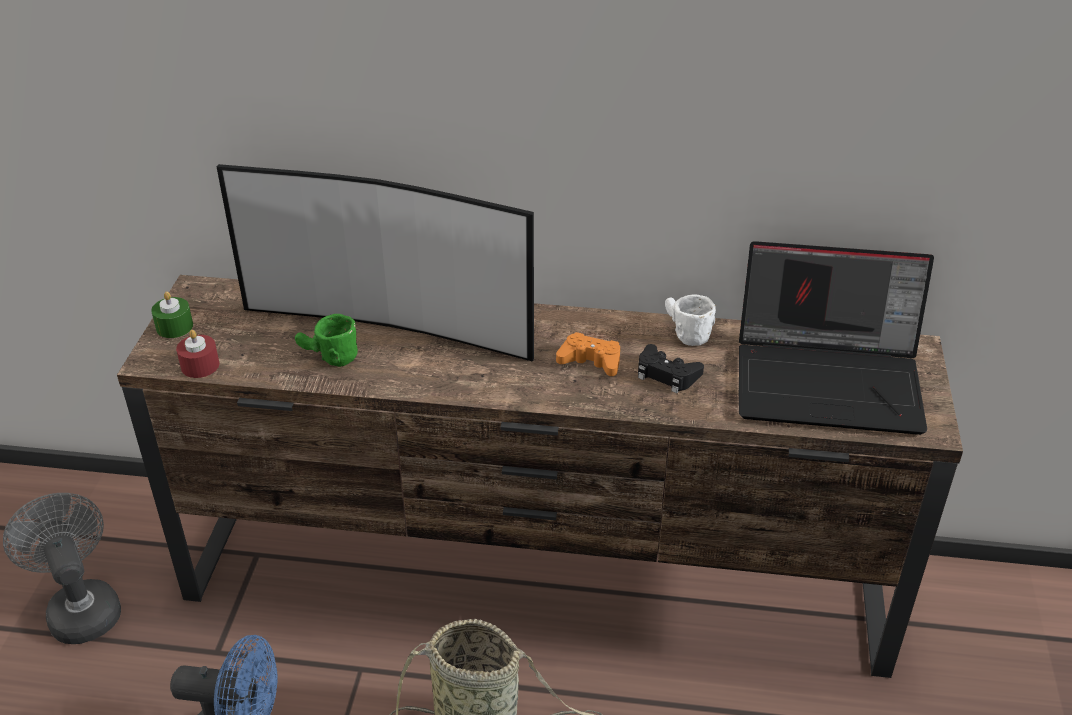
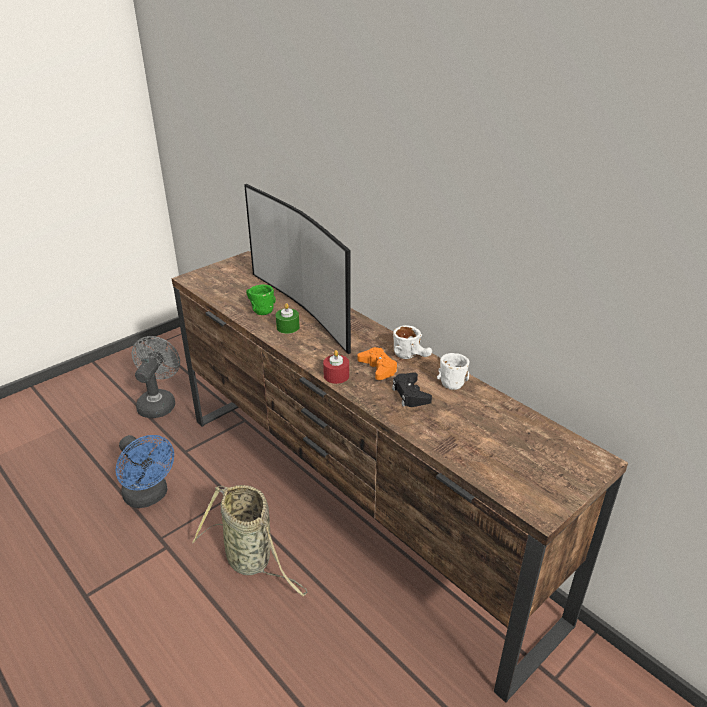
camera: 40 degrees right, 5 degrees down
(174, 327) = (217, 269): green candle -> green candle (288, 327)
(200, 365) = (204, 288): red candle -> red candle (336, 375)
(609, 325) = (413, 356): none -> white mug
(830, 380) = (508, 447): laptop -> none

